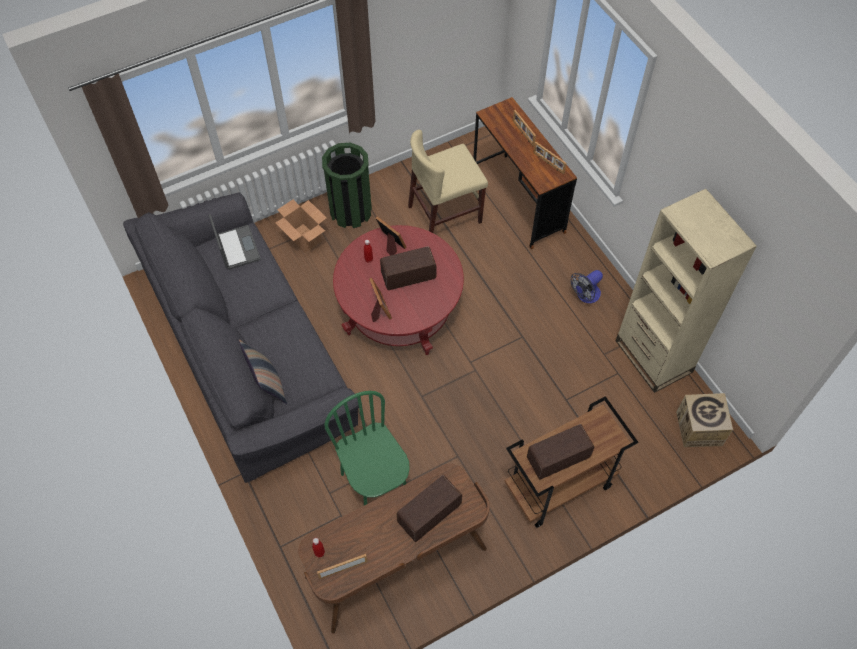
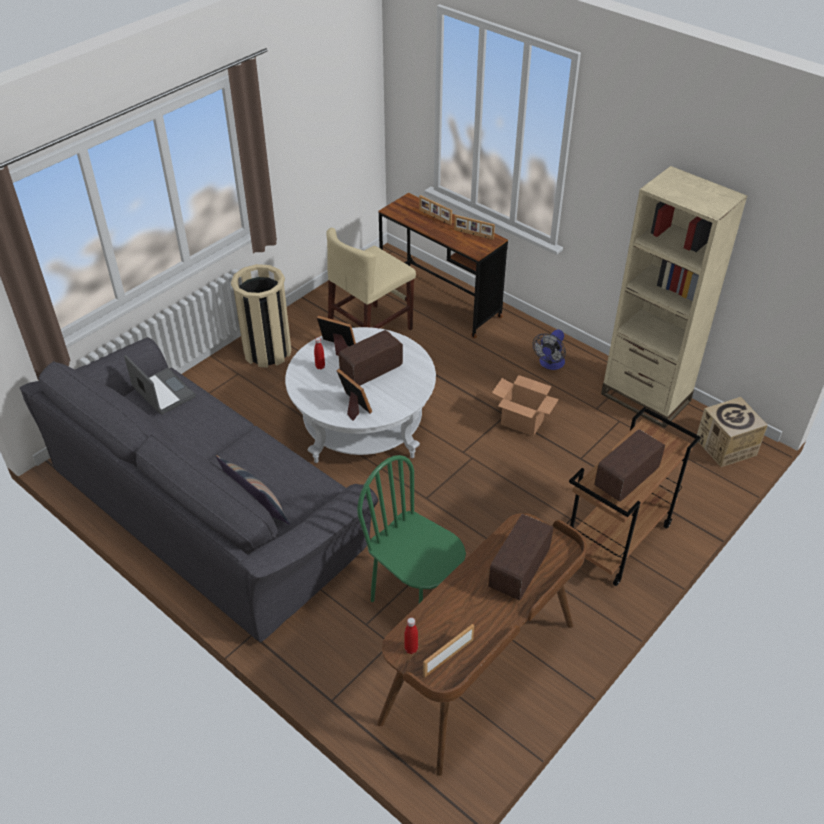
camera: 20 degrees left, 15 degrees down
(304, 238) = (226, 387): cardboard box -> cardboard box (522, 422)
(351, 211) = (267, 351): green trash can -> beige trash can
(399, 310) = (363, 425): red coffee table -> white coffee table

